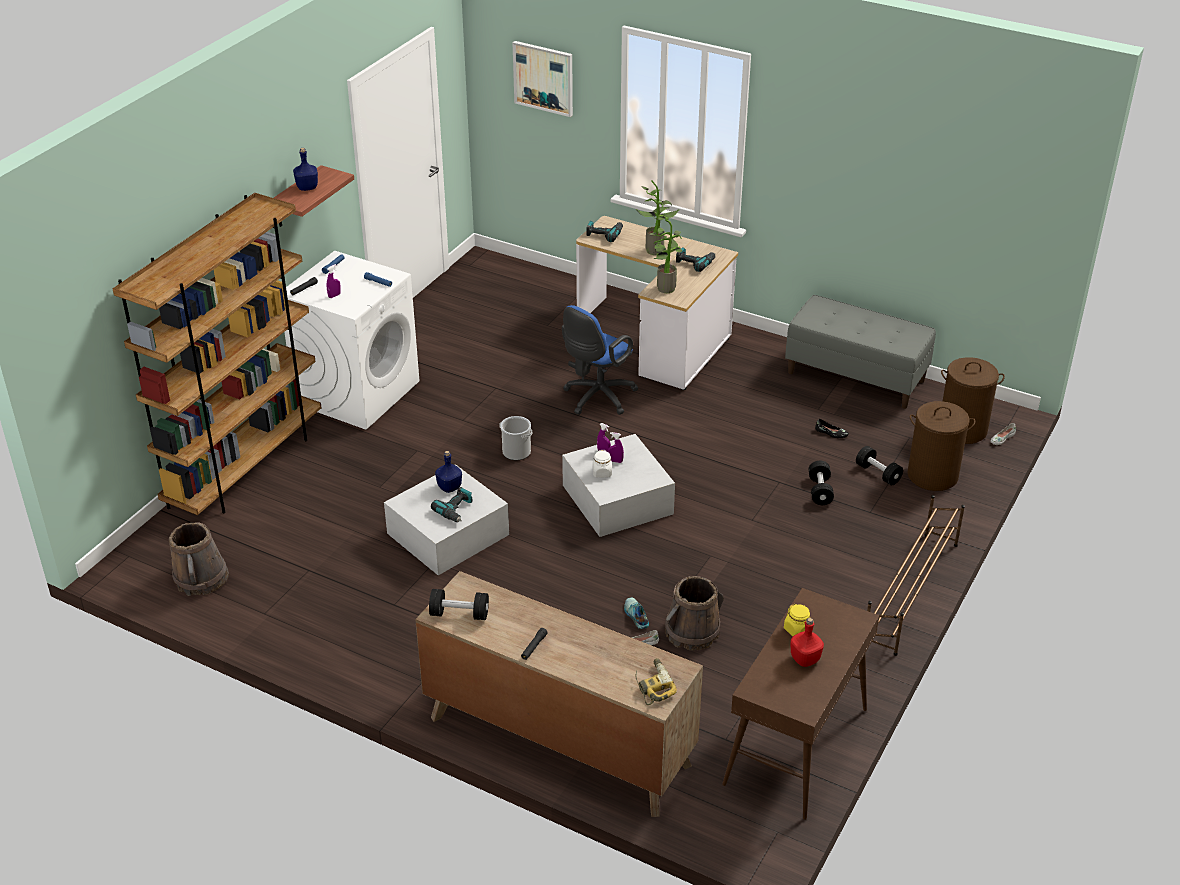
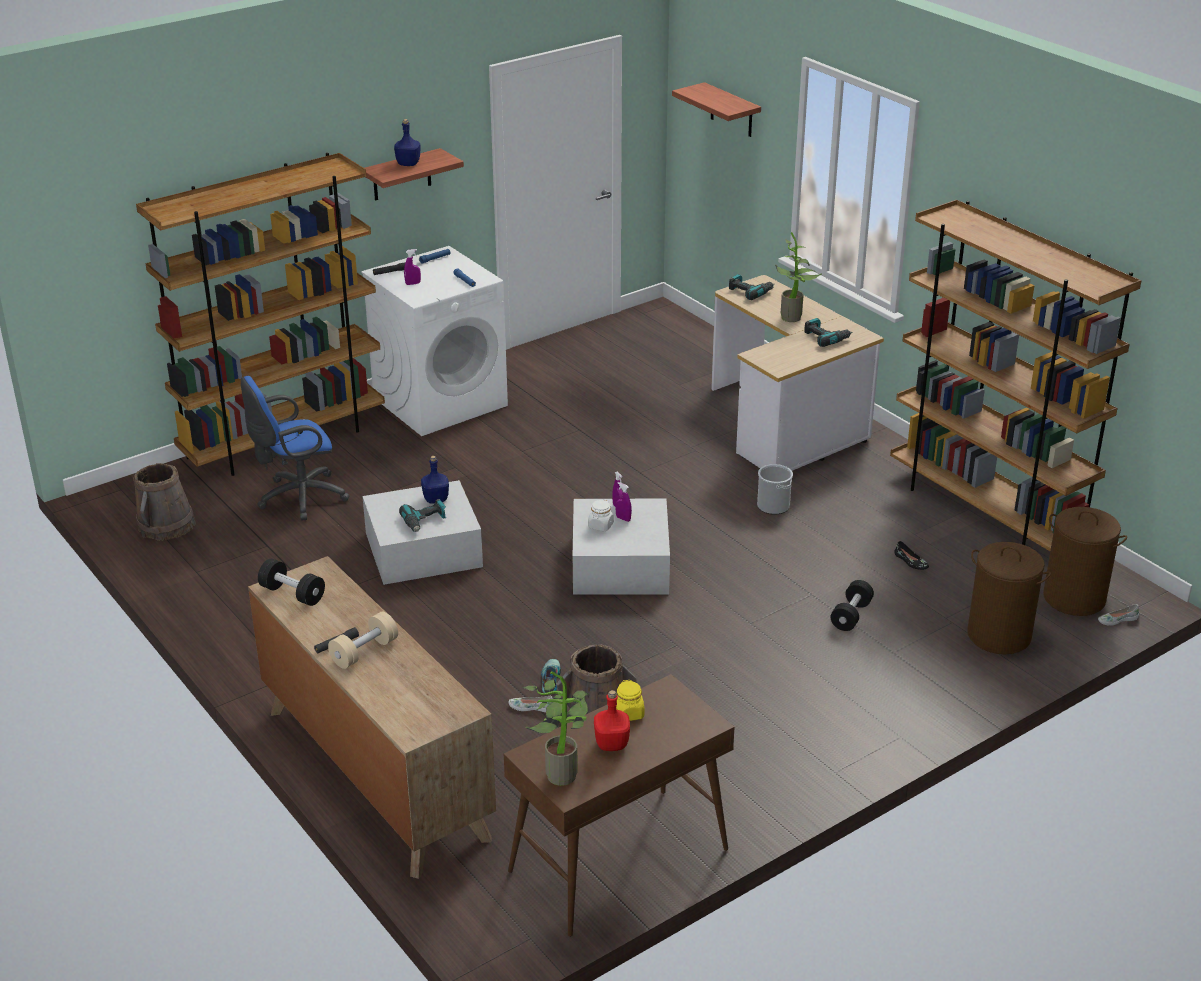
camera: 25 degrees right, 5 degrees down
(516, 452) = (552, 493): bucket -> bucket (773, 506)
(543, 78) = (731, 111): picture -> shelf
(561, 646) = (364, 652): none -> beige dumbbell
(597, 398) = (675, 464): blue office chair -> blue office chair (298, 498)
(653, 686) = (422, 716): power drill -> none
(665, 287) = (772, 353): potted plant -> potted plant (562, 772)
(856, 376) = (986, 513): grey bench -> brown bookcase
(878, 473) = (934, 616): black dumbbell -> none
(910, 593) = (875, 747): brown shoe rack -> none

